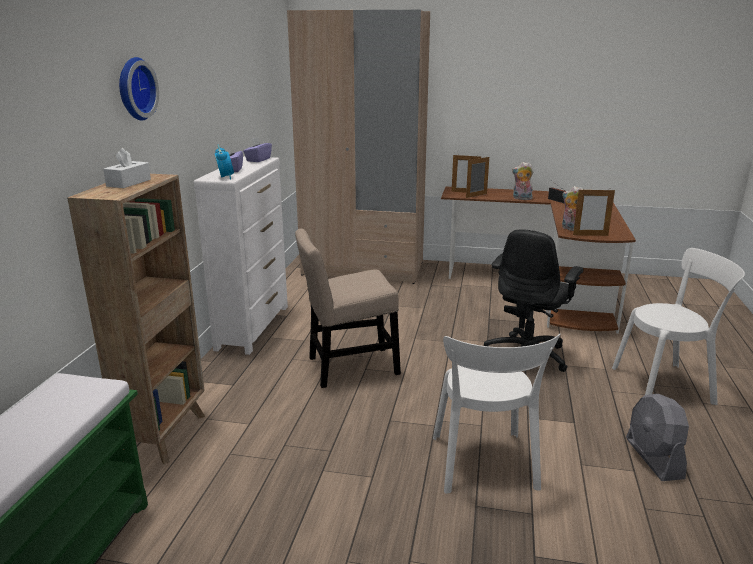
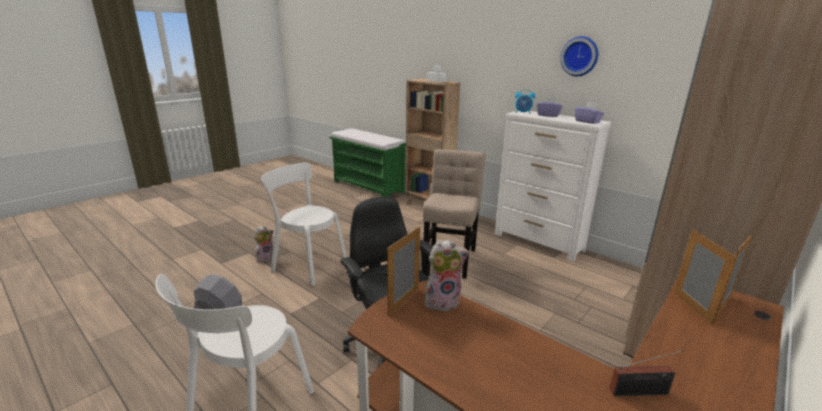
camera: 120 degrees right, 0 degrees up
(134, 89) = (484, 42): wall clock -> wall clock (580, 56)
(521, 198) = (663, 348): plush toy -> plush toy (265, 257)

